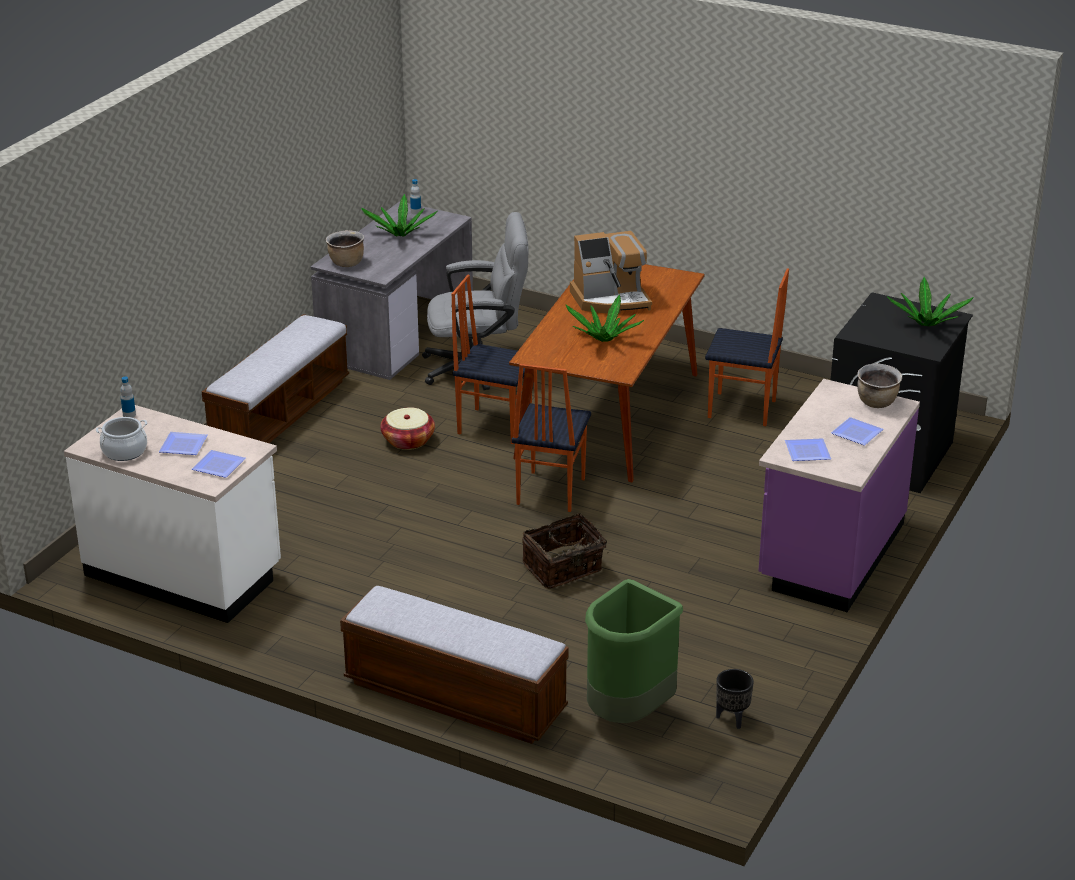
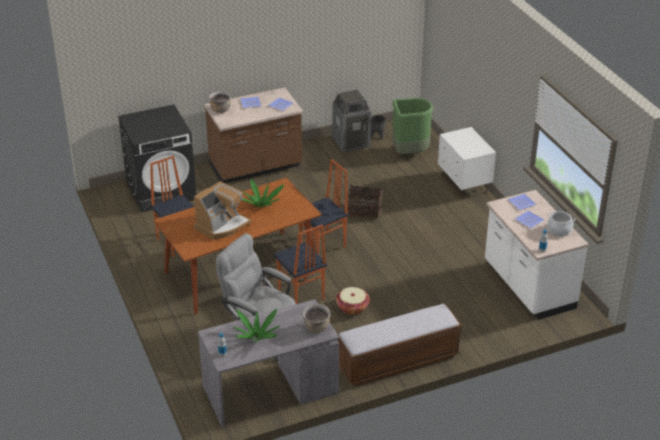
camera: 140 degrees left, 5 degrees up
(454, 696) = (464, 184): bench -> white nightstand
(611, 300) = (222, 226): coffee machine -> coffee machine turned 105 degrees clockwise
(756, 678) = (351, 143): none -> trash can
(829, 553) = (256, 167): purple counter -> brown counter
(927, 324) = (144, 120): potted plant -> none

